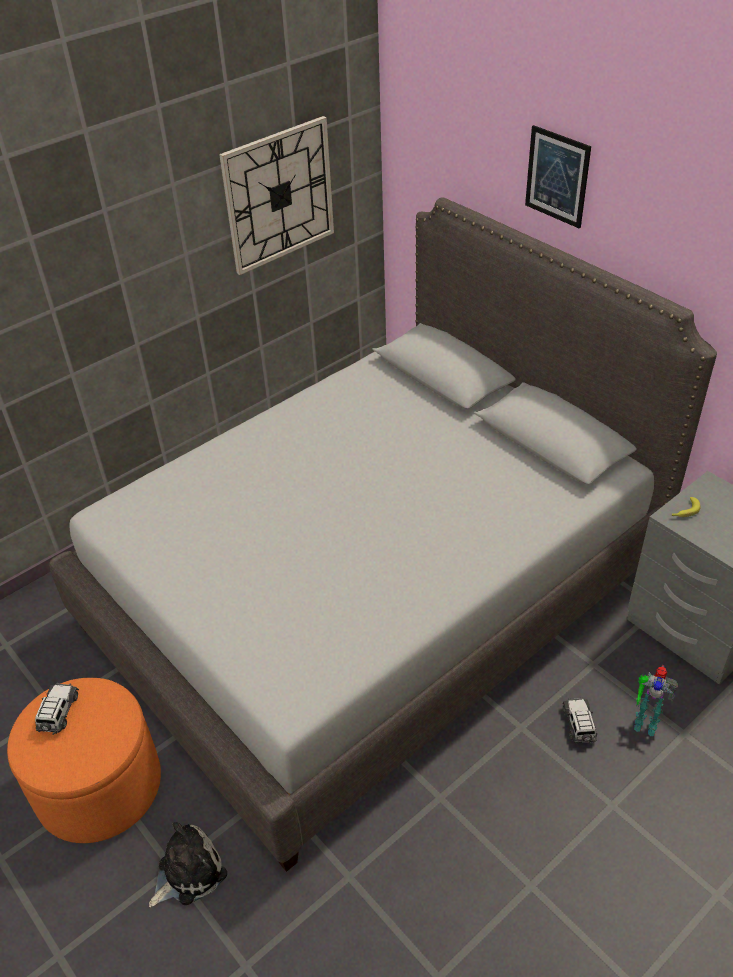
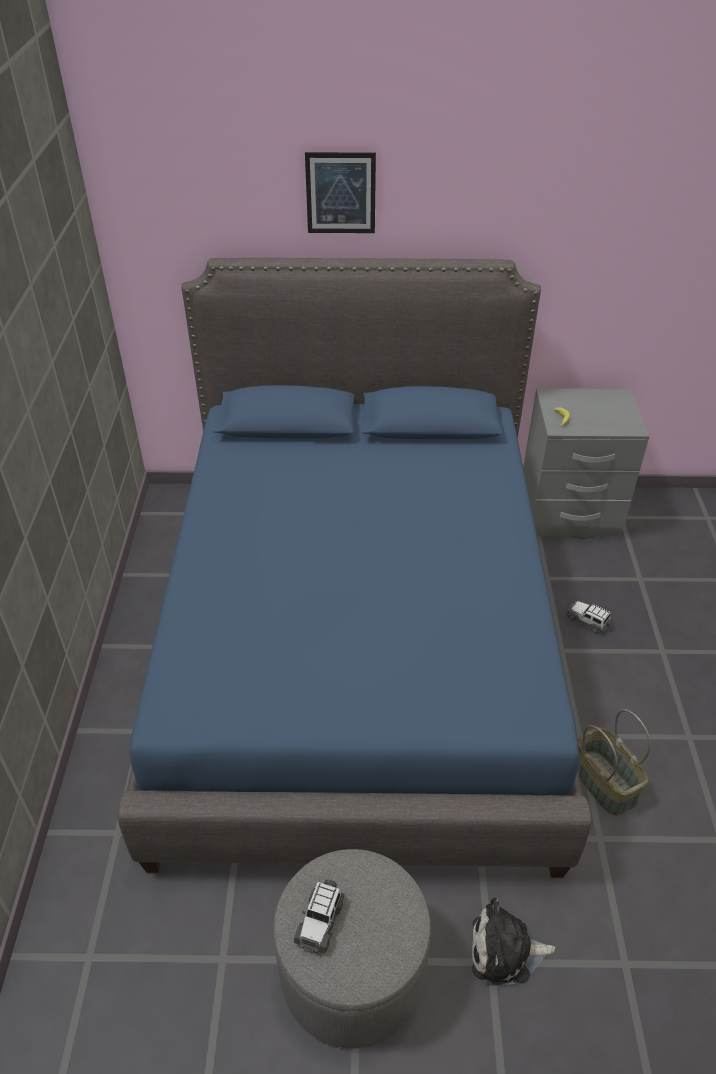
camera: 50 degrees left, 0 degrees up
(58, 713) = (320, 921): toy car -> toy car turned 120 degrees counterclockwise
(99, 786) = (352, 971): orange ottoman -> grey ottoman
(188, 872) = (505, 951): plush toy -> plush toy turned 90 degrees counterclockwise
(279, 195) = (63, 313): wall clock -> none
(372, 596) = (358, 645): grey bed -> blue bed
(409, 847) = (605, 783): none -> basket
(645, 720) = (614, 588): toy robot -> none

